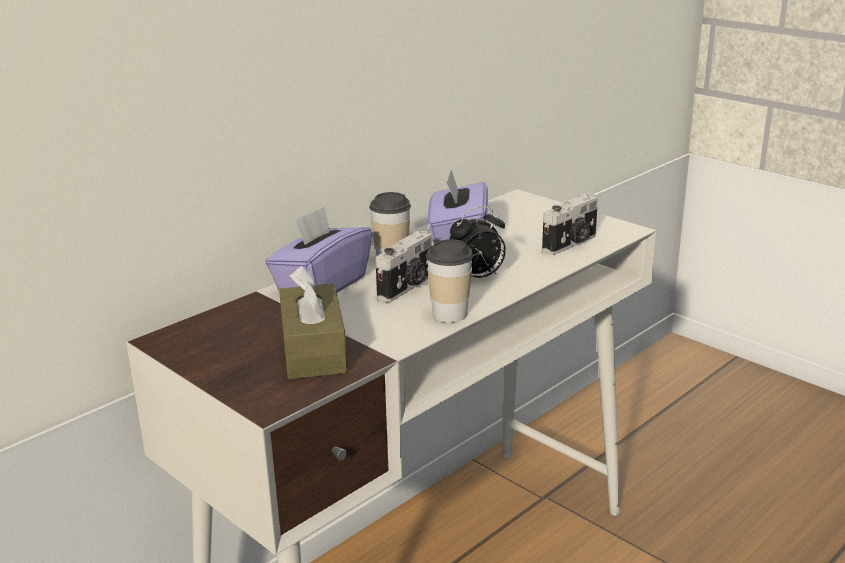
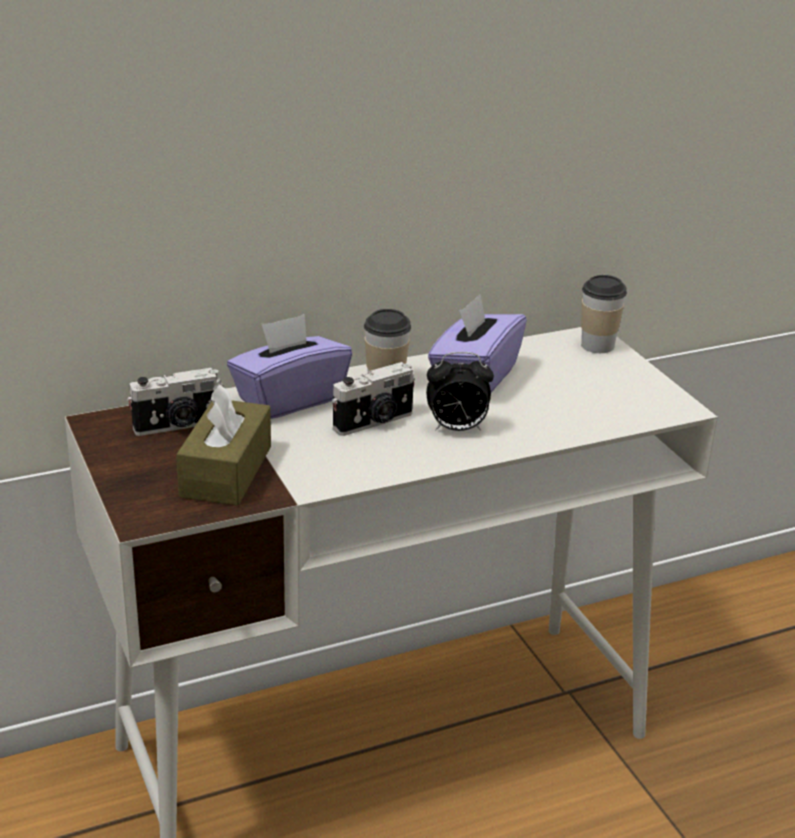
camera: 20 degrees right, 5 degrees up
(450, 314) = (392, 466): cup -> cup (597, 345)
(571, 244) = (598, 411): camera -> camera (178, 426)

